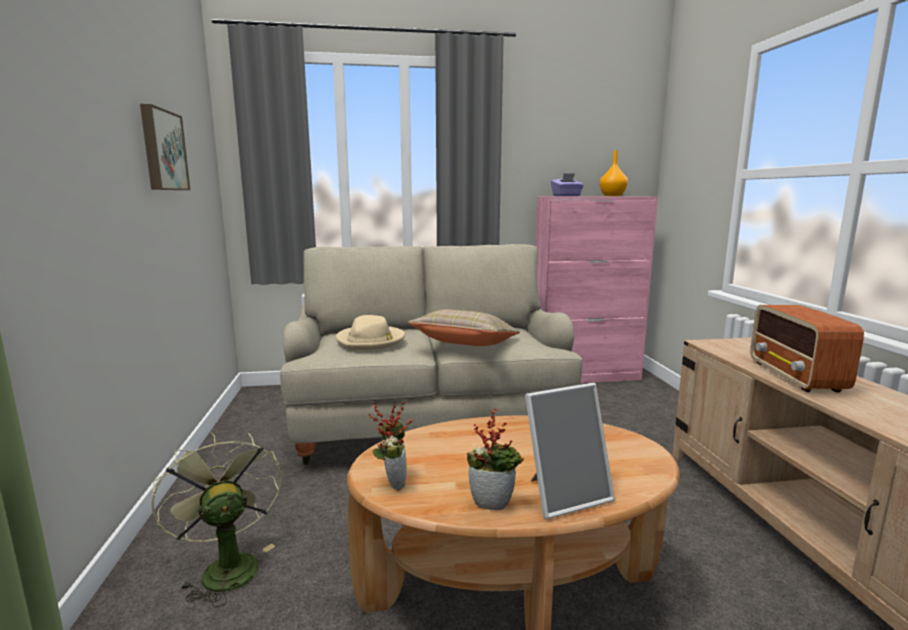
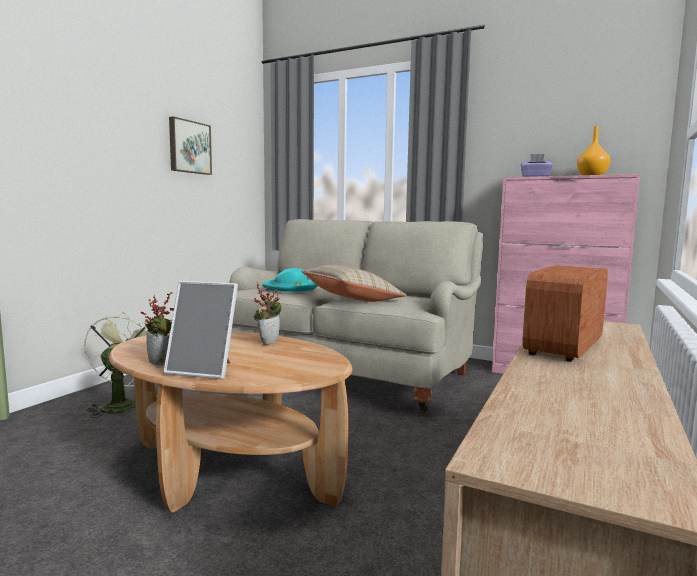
camera: 35 degrees right, 5 degrees down
(371, 341) = (291, 288): beige hat -> turquoise hat
(392, 482) = (142, 344): potted plant -> potted plant (268, 342)

